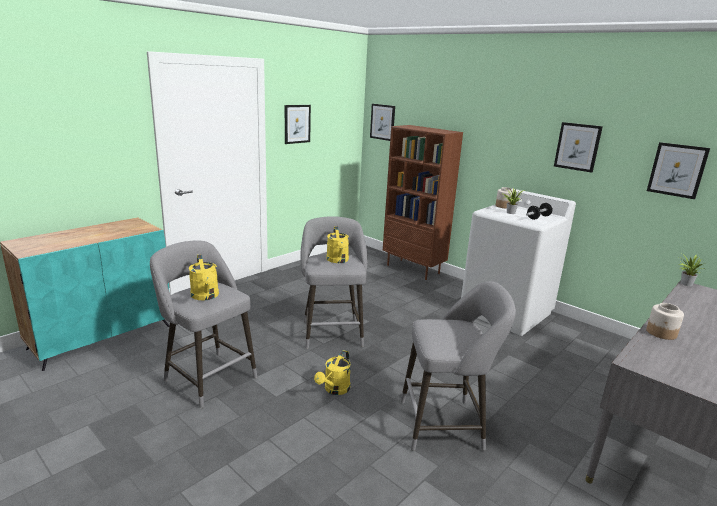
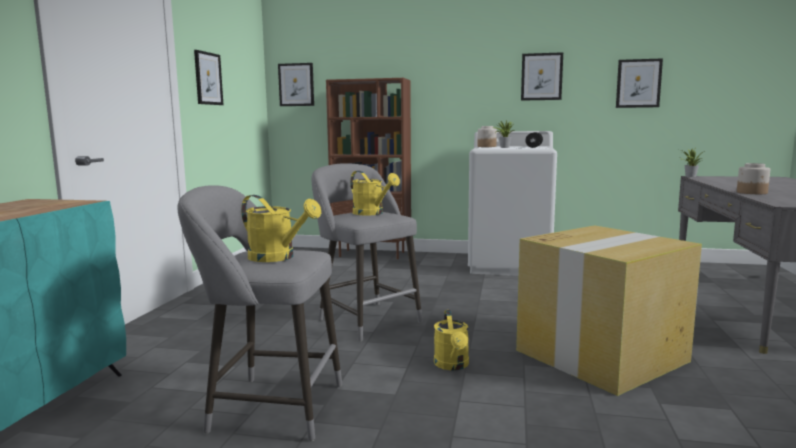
camera: 30 degrees left, 10 degrees down
(446, 424) = (602, 355): grey stool -> cardboard box

